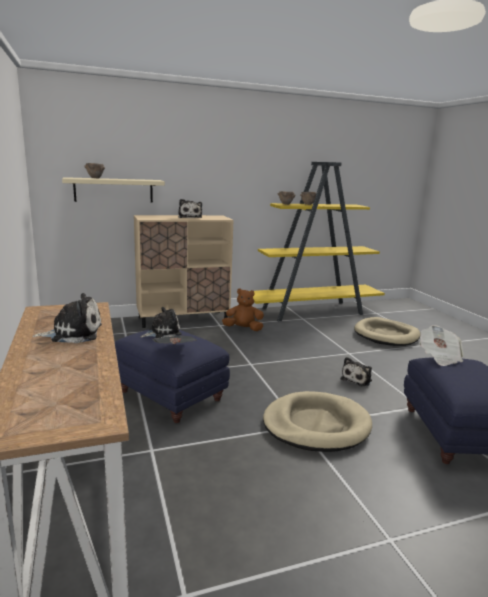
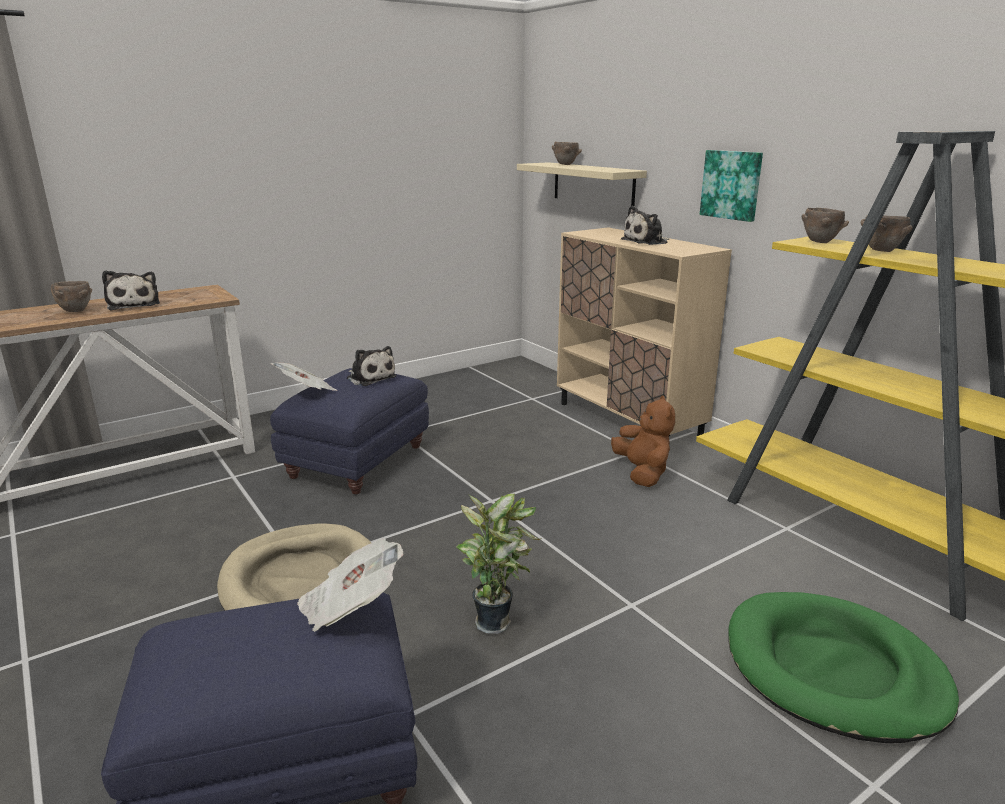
camera: 75 degrees right, 5 degrees up
(68, 356) = (76, 311): none -> brown bowl
(217, 185) = (732, 185): none -> picture
(357, 379) = (495, 621): plush toy -> potted plant
(386, 335) = (833, 670): beige dog bed -> green dog bed

